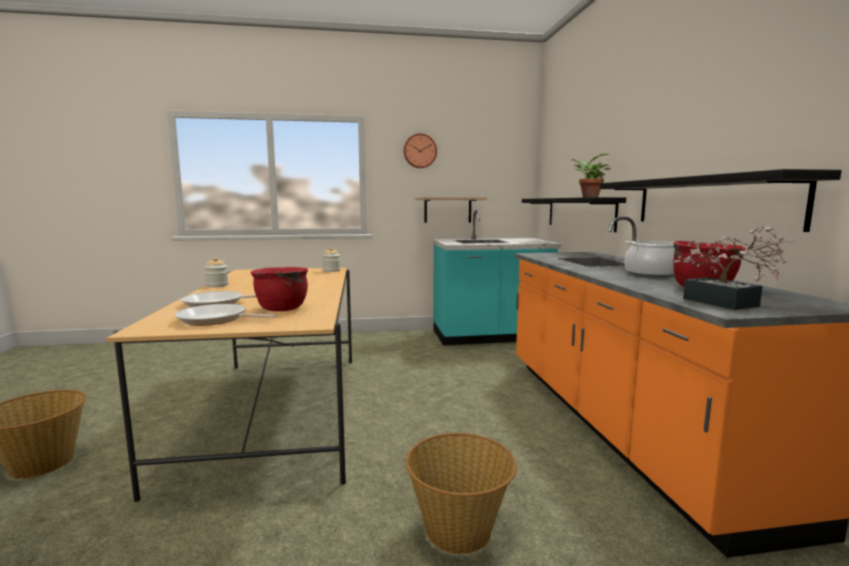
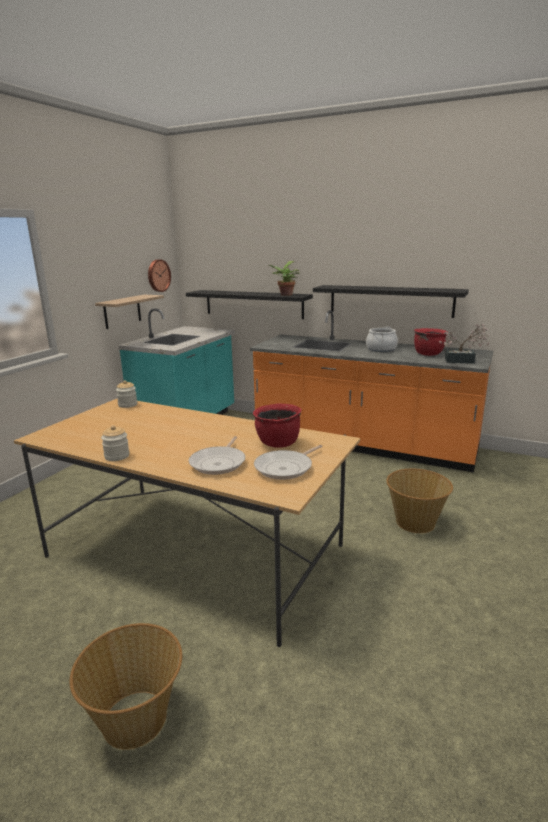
camera: 55 degrees left, 10 degrees up
(420, 151) = (91, 250): wall clock -> wall clock (158, 275)

